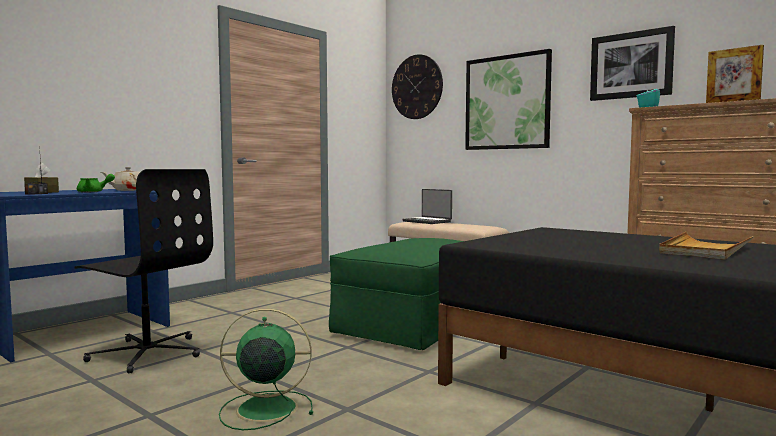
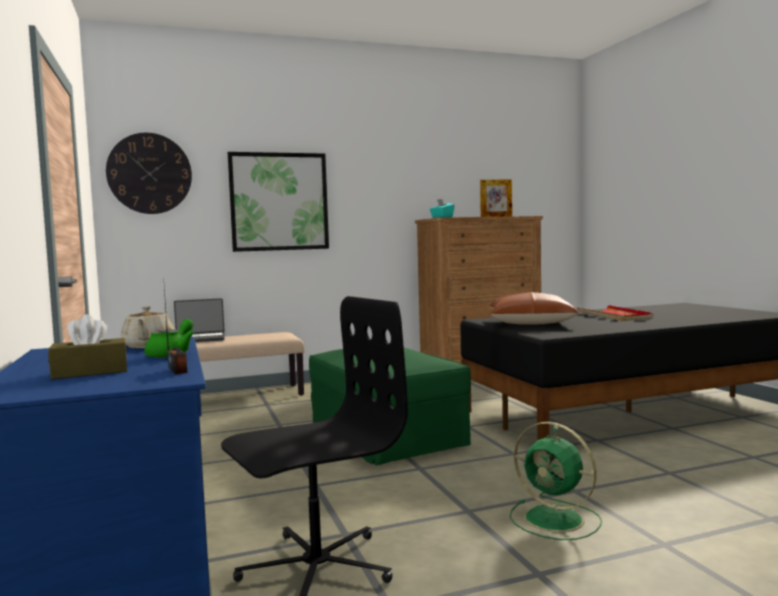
camera: 60 degrees left, 0 degrees up
(264, 409) = (556, 520): green fan -> green fan turned 75 degrees counterclockwise
(557, 237) = (530, 323): none -> brown pillow
(631, 65) = (394, 178): picture -> none
(705, 250) = (614, 316): beige tray -> red tray

